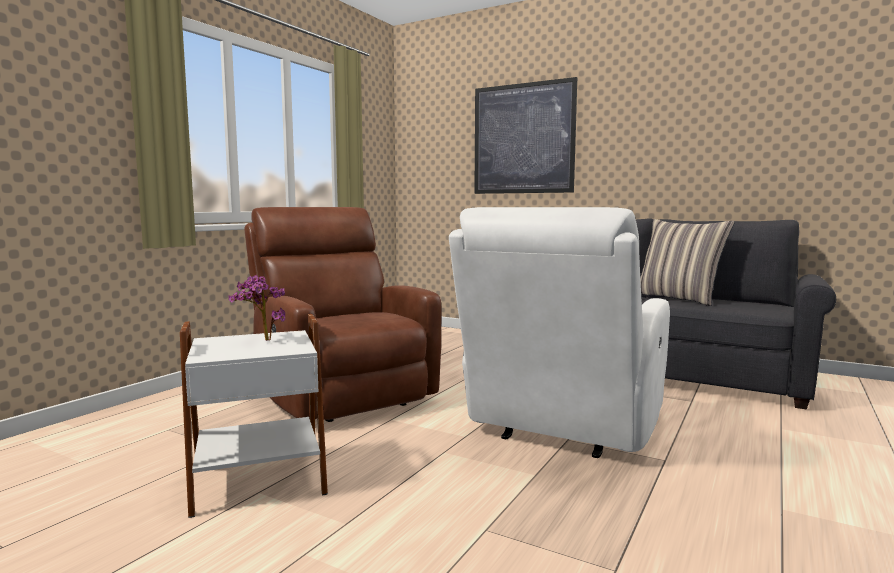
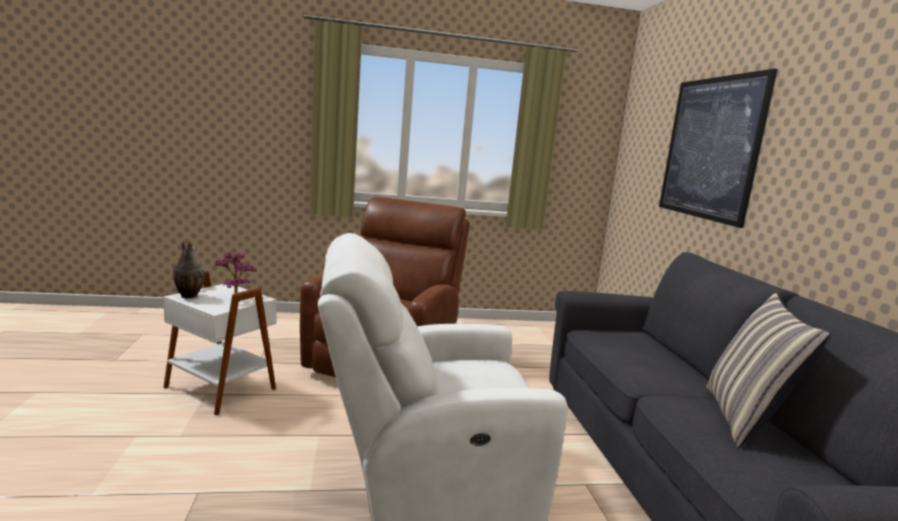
camera: 50 degrees right, 5 degrees up
(214, 354) = (188, 296): none -> vase

